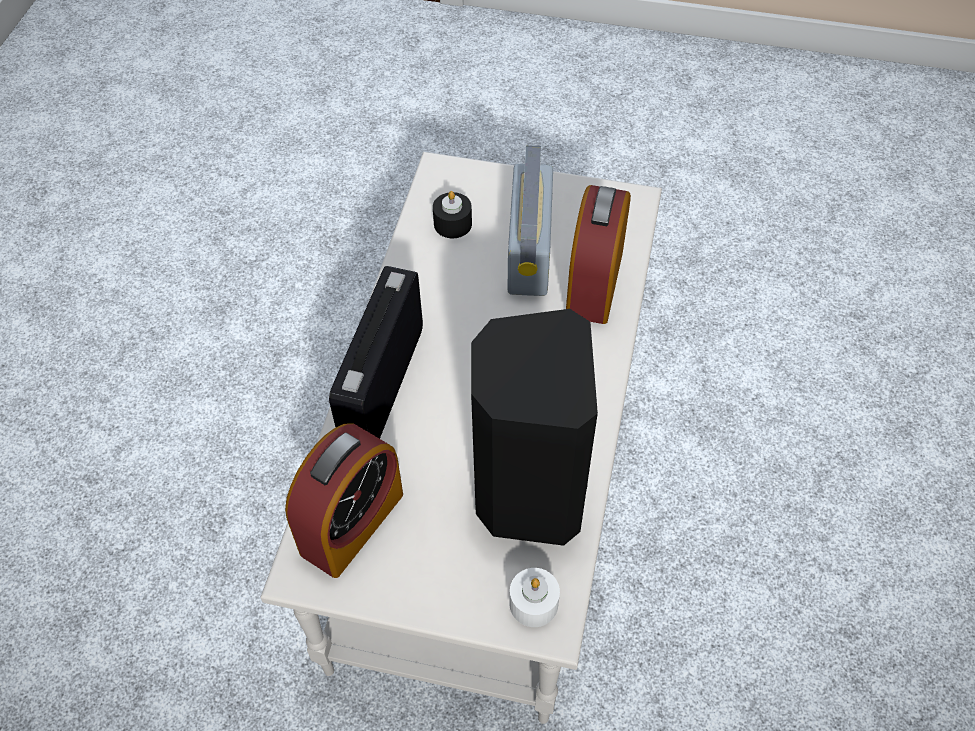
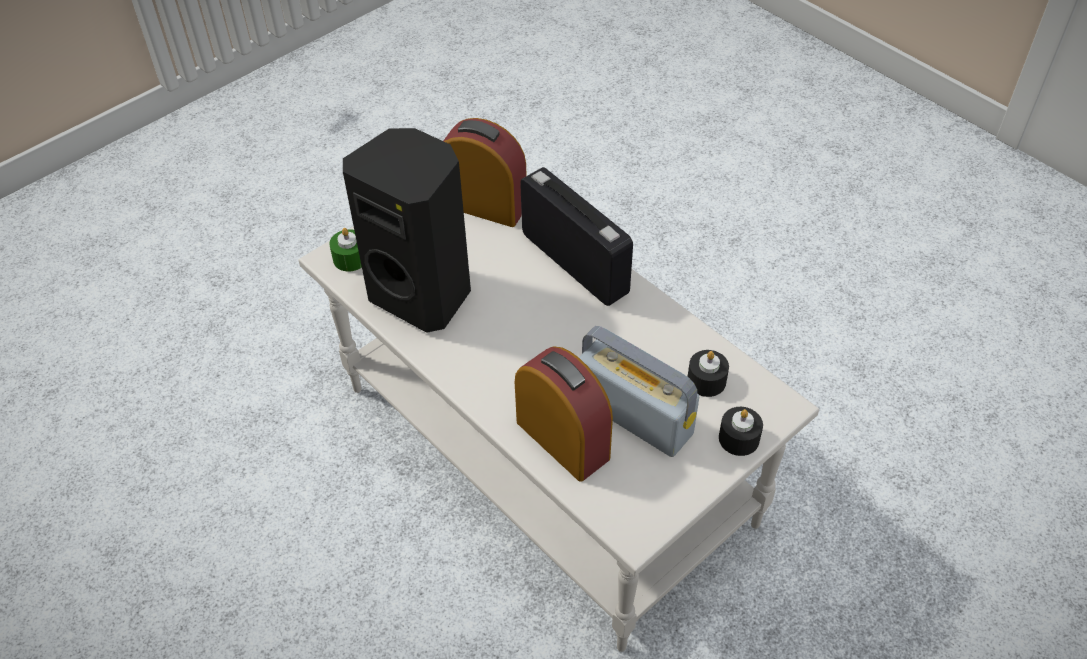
camera: 125 degrees right, 5 degrees down
(352, 523) = (484, 205): alarm clock -> alarm clock turned 135 degrees clockwise
(495, 181) = (739, 438): none -> black candle
(533, 603) = (350, 258): white candle -> green candle

